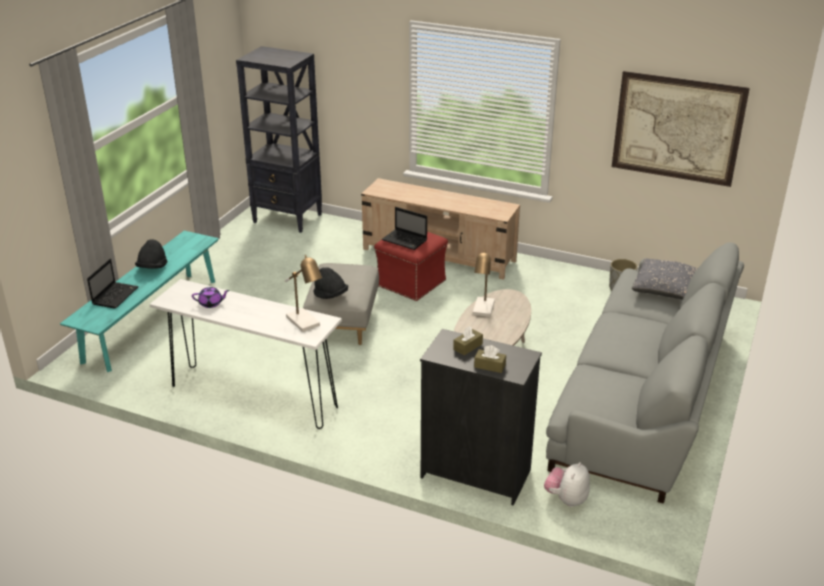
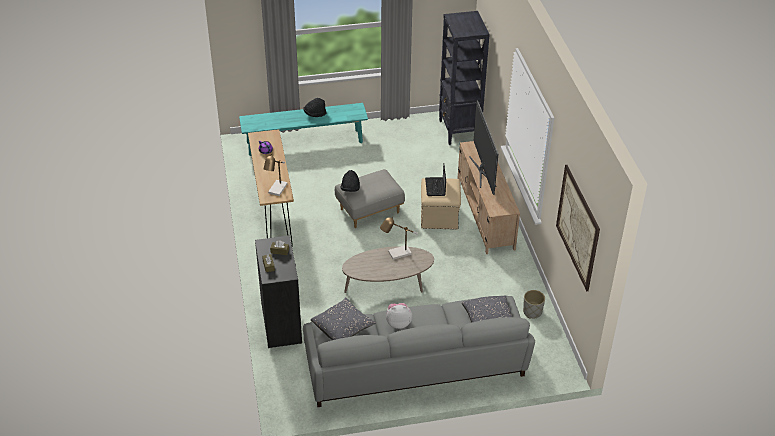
camera: 55 degrees right, 10 degrees up
(115, 295) = (278, 118): laptop -> none
(253, 397) = (273, 214): white console table -> brown console table
(411, 283) = (439, 217): red ottoman -> beige ottoman
(427, 198) = (482, 171): none -> television
(566, 499) = (289, 366): plush toy -> plush toy (398, 323)
(594, 391) = (343, 328): none -> grey pillow

